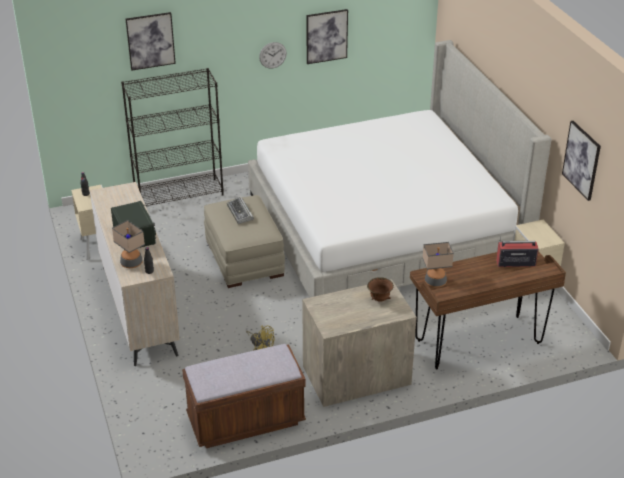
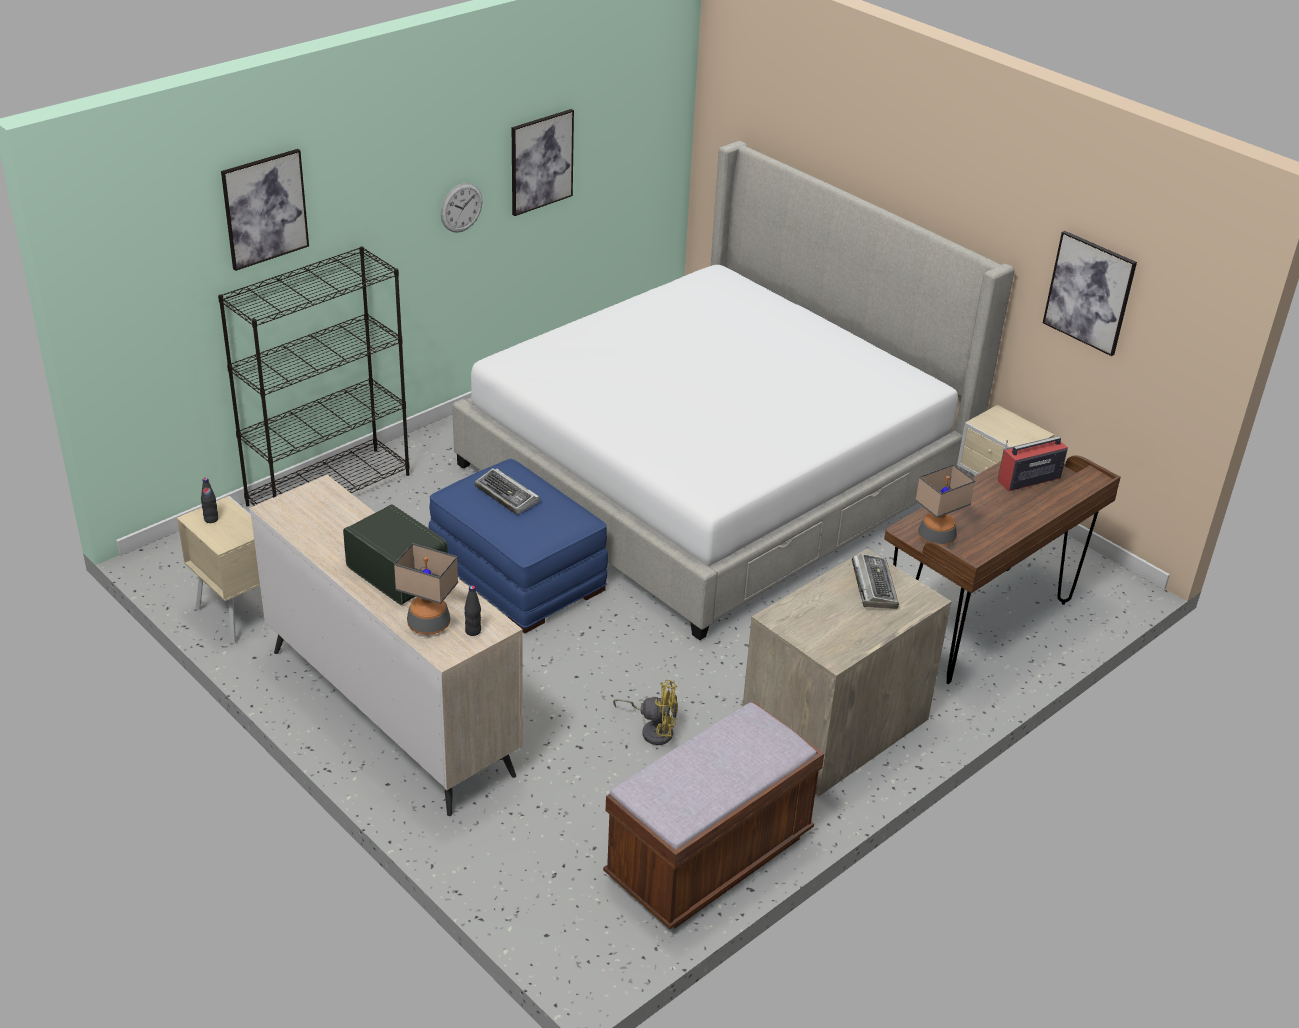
camera: 25 degrees left, 0 degrees up
(244, 258) = (518, 575): beige ottoman -> blue ottoman
(379, 299) = (873, 585): brown bowl -> keyboard

